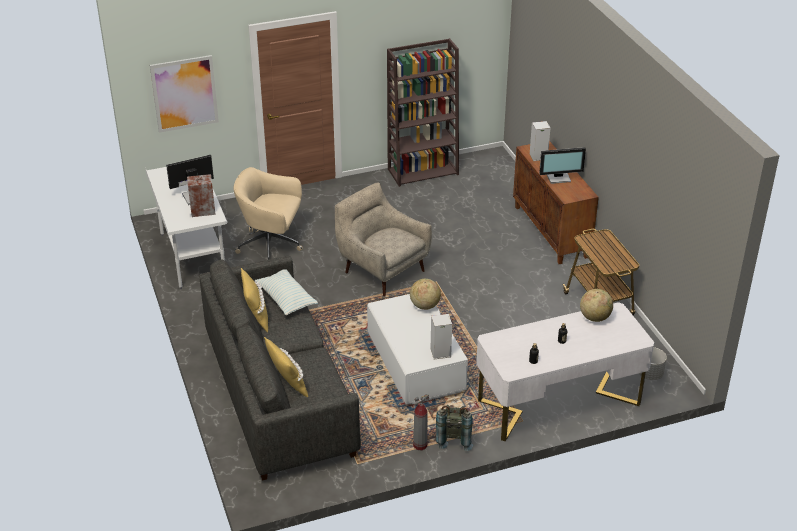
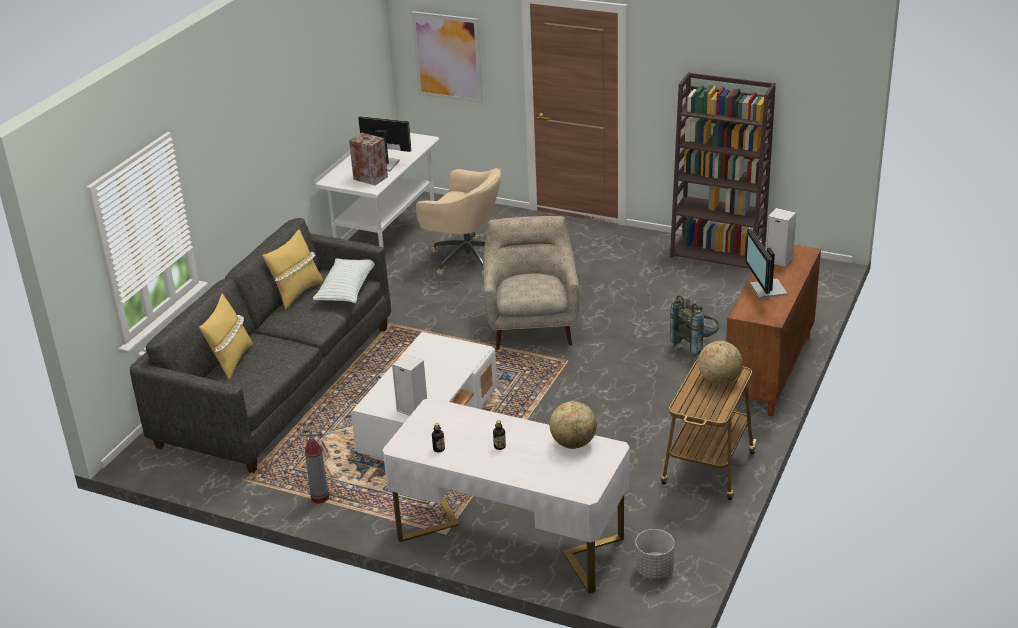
camera: 45 degrees right, 5 degrees down
(271, 246) = (465, 258): beige office chair -> beige office chair turned 150 degrees clockwise
(425, 306) = (467, 359): globe -> globe (719, 380)
(454, 438) = (359, 510): grey backpack -> grey backpack (696, 347)
(559, 178) = (766, 290): monitor -> monitor turned 45 degrees clockwise

